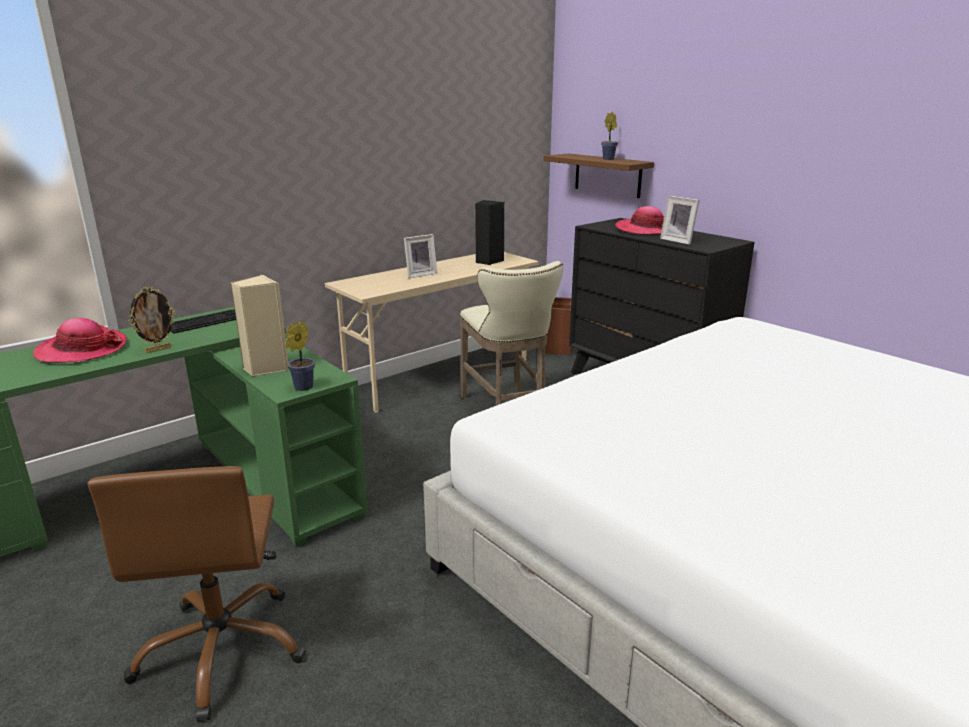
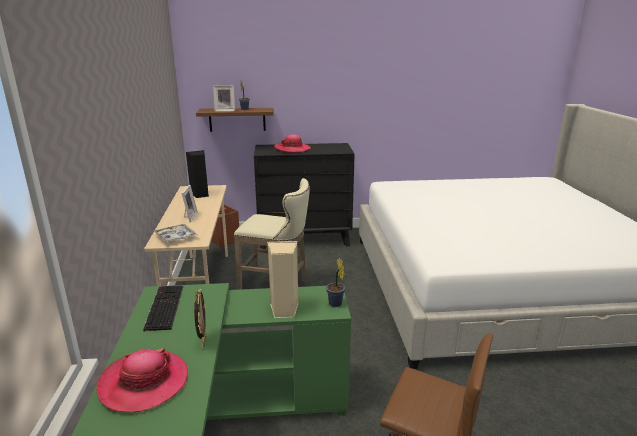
camera: 55 degrees left, 0 degrees up
(364, 284) = (176, 237): none -> tray
(679, 241) = (324, 150): picture frame -> picture frame (225, 110)

